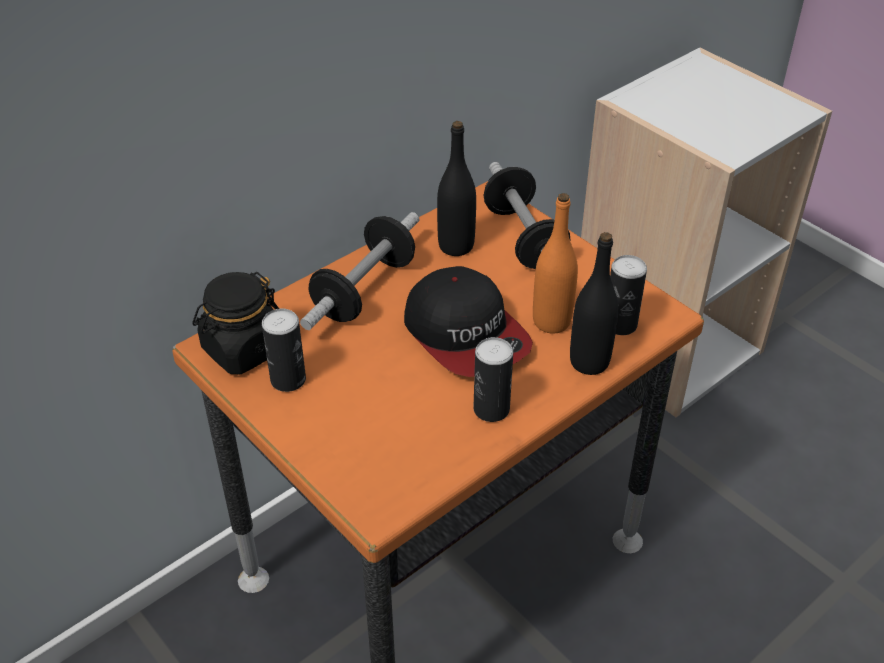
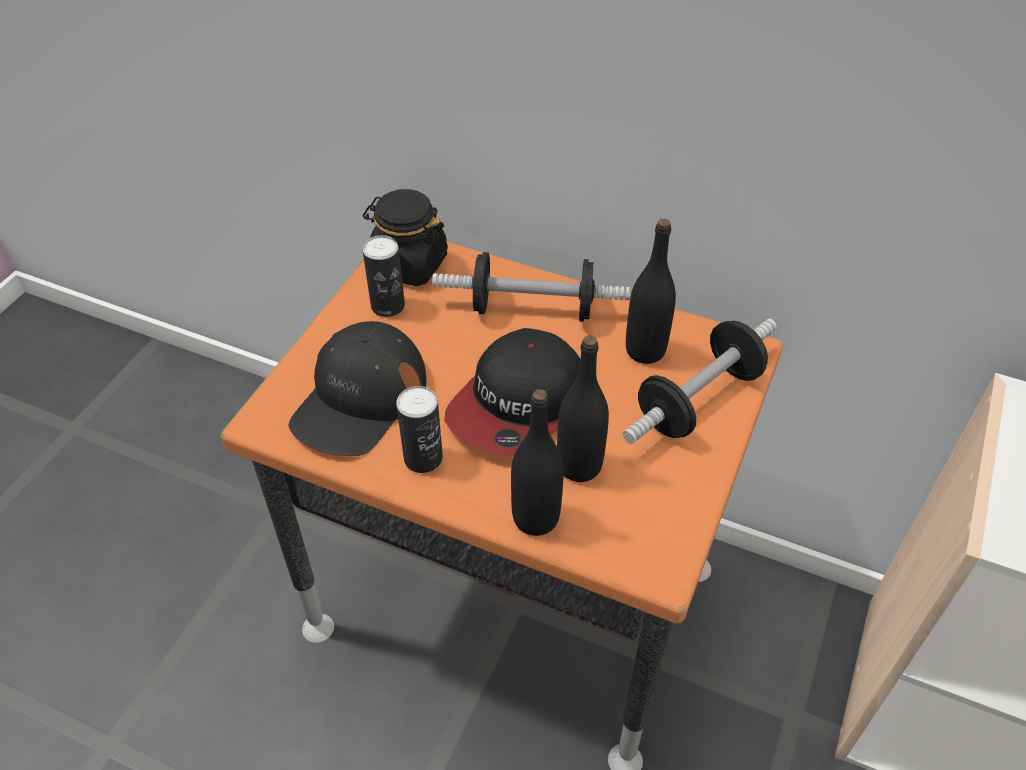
camera: 65 degrees right, 5 degrees up
(395, 431) = (360, 398): none -> black cap
(551, 321) = (579, 466): orange bottle -> black bottle
(620, 324) = (613, 528): can -> none

